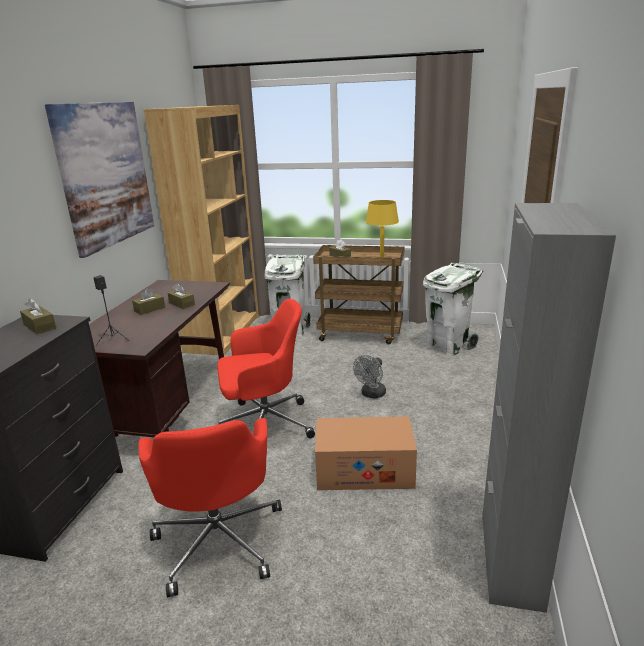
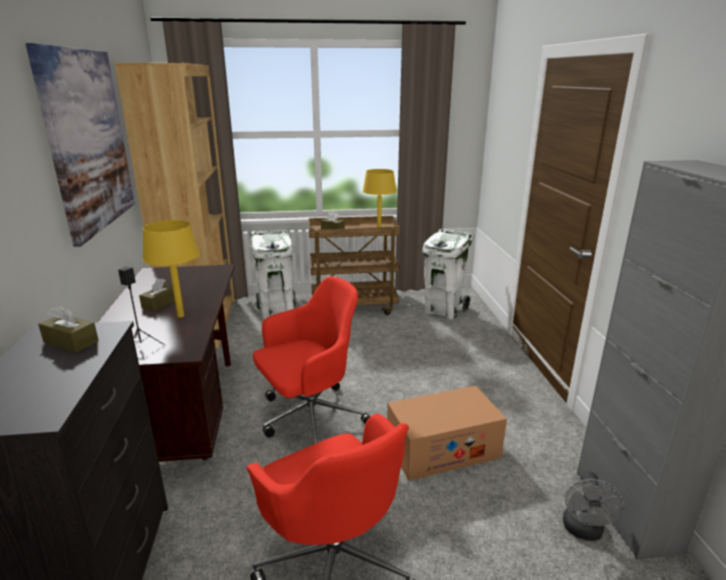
camera: 20 degrees left, 0 degrees up
(156, 320) = (180, 316): none -> yellow table lamp
(182, 304) = (197, 294): brown tissue box -> none
(371, 394) = (402, 368): grey fan -> grey fan (583, 531)

